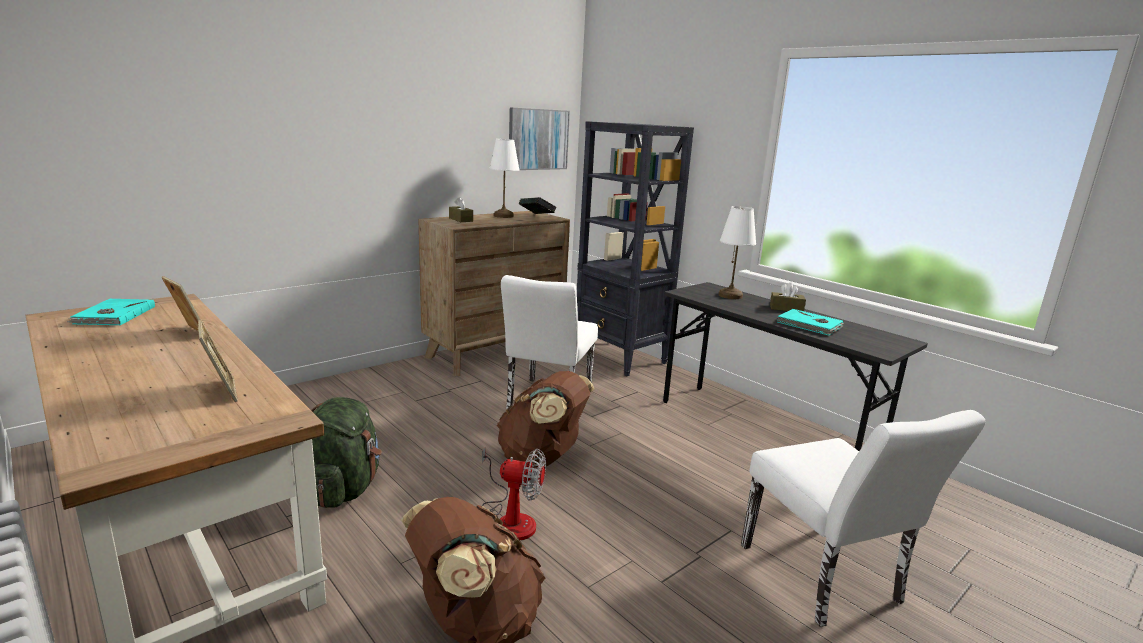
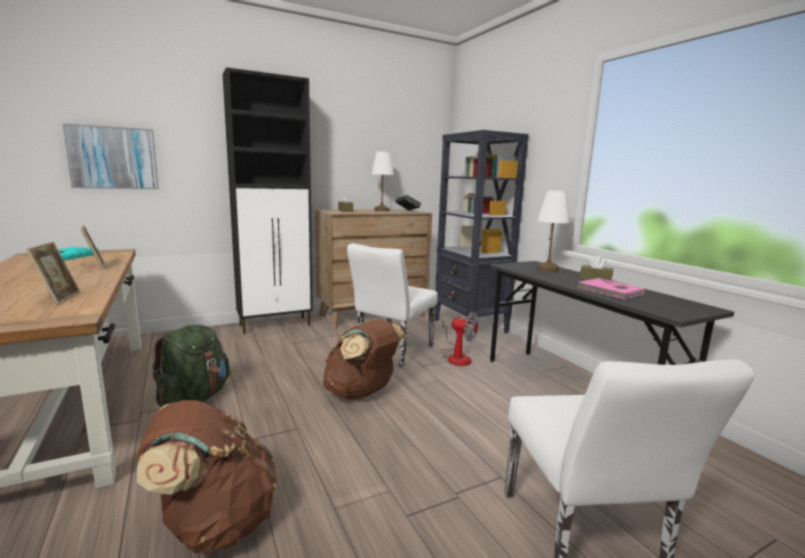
camera: 15 degrees right, 5 degrees down
(377, 377) = (276, 325): none -> black cabinet
(510, 519) = (305, 438): fan -> fan (456, 357)
(538, 139) = (415, 155): picture -> picture (113, 158)
(809, 325) = (610, 291): turquoise book -> pink book

